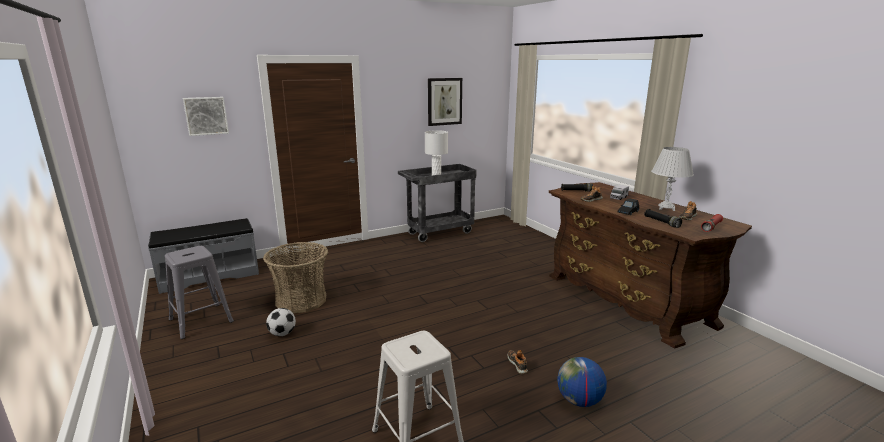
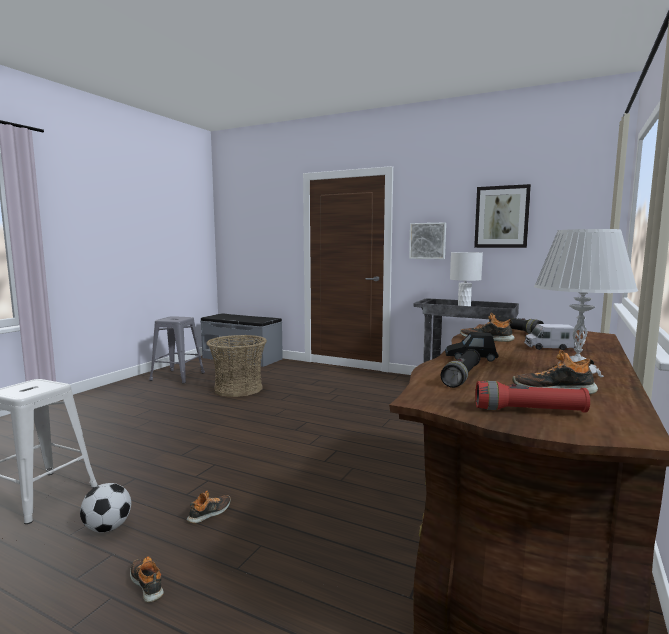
camera: 55 degrees right, 10 degrees down
(206, 116) = (264, 226): picture -> picture (427, 241)
(282, 334) = (180, 400): football -> football (108, 528)
(579, 401) = (147, 584): globe -> shoe

